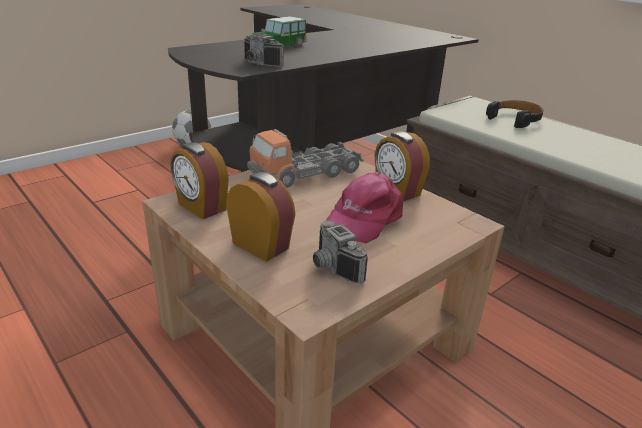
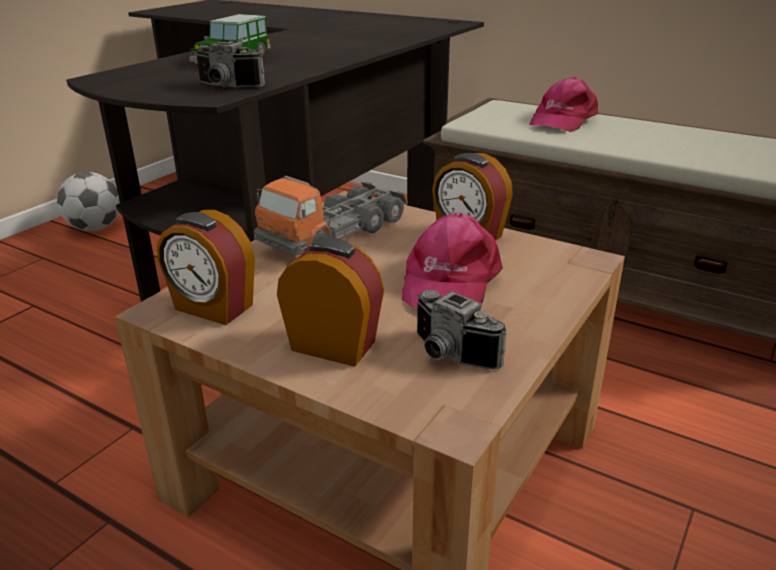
camera: 15 degrees left, 0 degrees up
(515, 119) = (562, 120): black headphones -> pink cap

